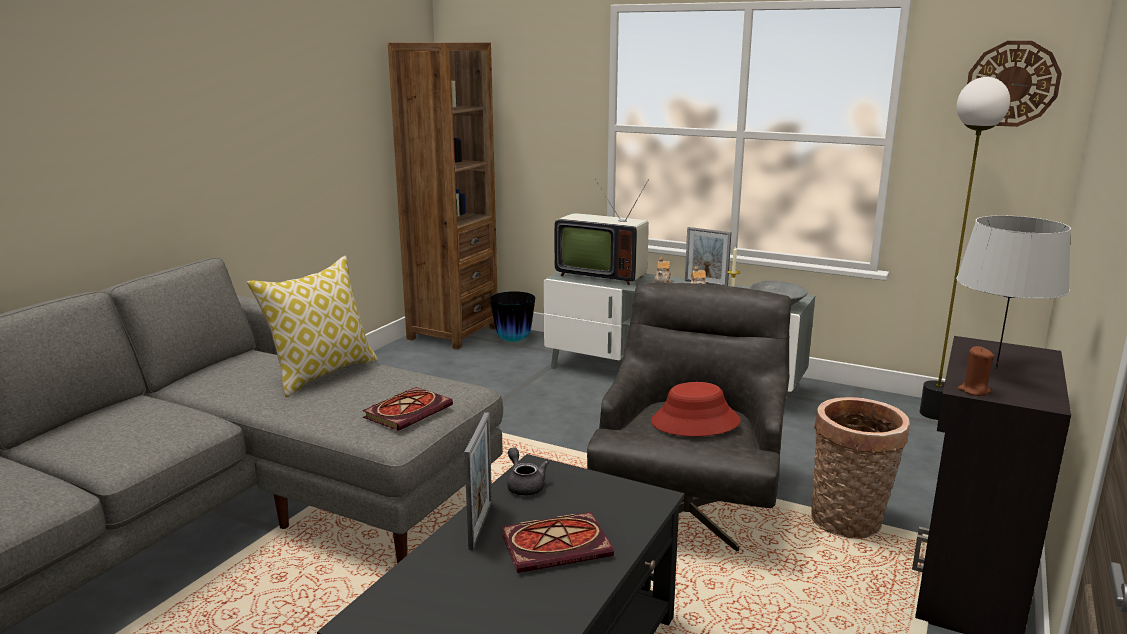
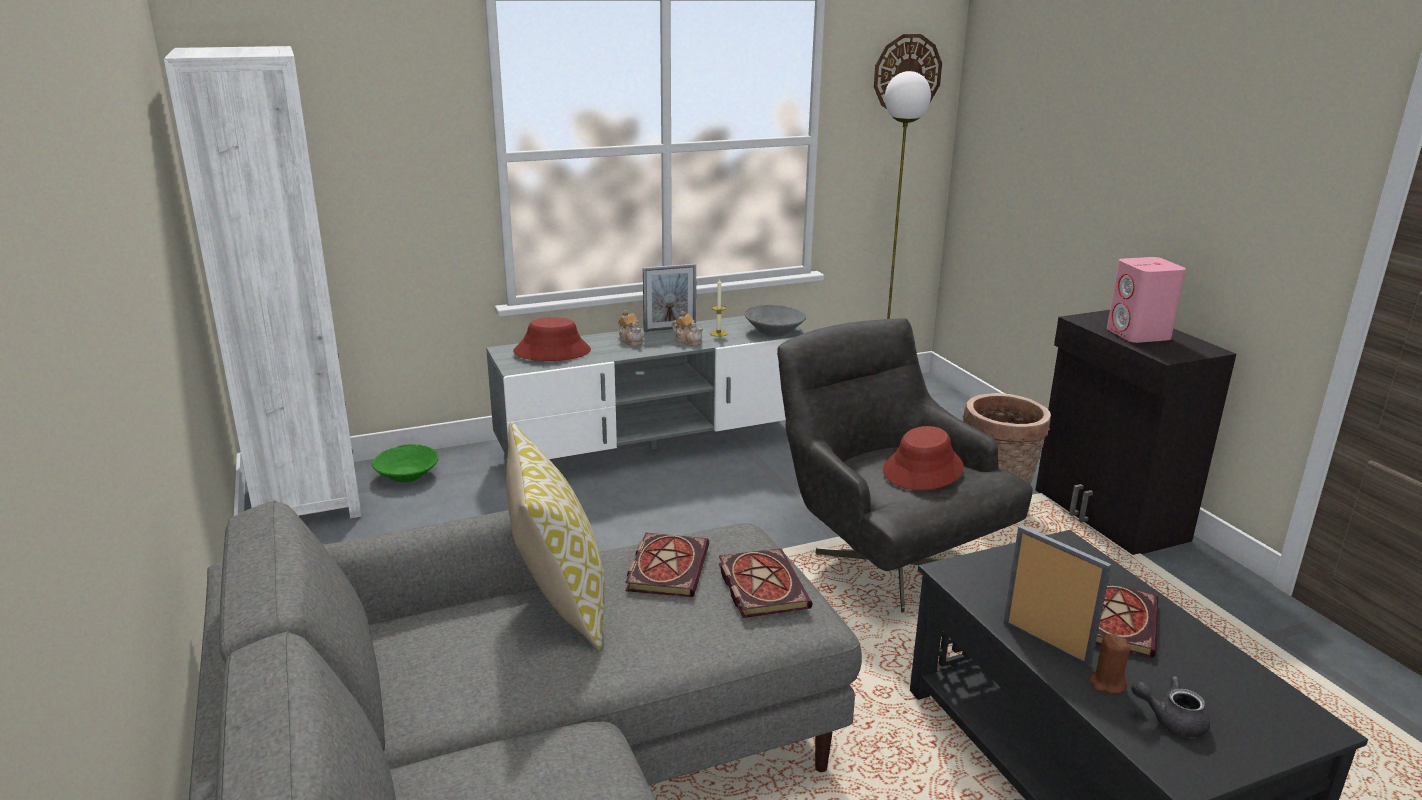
camera: 50 degrees left, 5 degrees up
(394, 383) = (666, 567): none -> book
(453, 333) = (307, 499): brown bookcase -> white bookcase
(513, 340) = (407, 476): vase -> green bowl
(524, 485) = (985, 591): grey teapot -> grey teapot (1171, 720)
(601, 275) = (552, 351): television -> red hat
(974, 391) = (1172, 356): brown candle -> brown candle (1107, 684)
(996, 369) = (1138, 335): grey table lamp -> pink speaker

